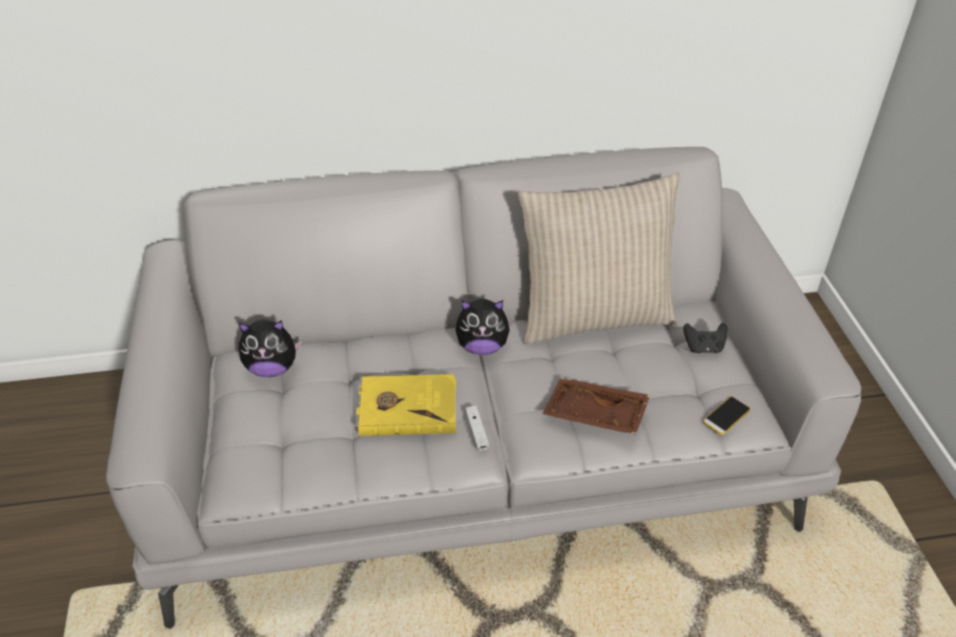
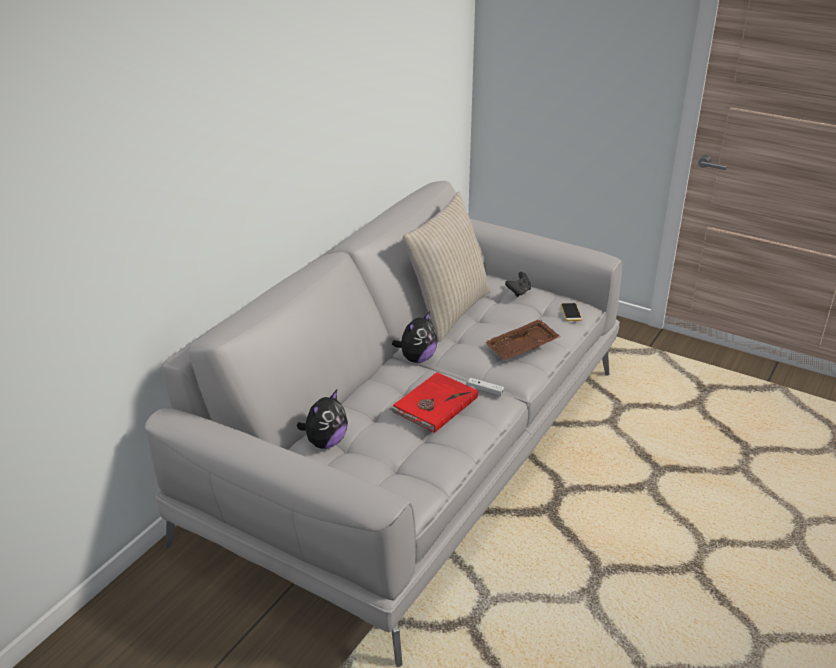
camera: 50 degrees left, 10 degrees down
(407, 407) = (434, 405): yellow book -> red book

